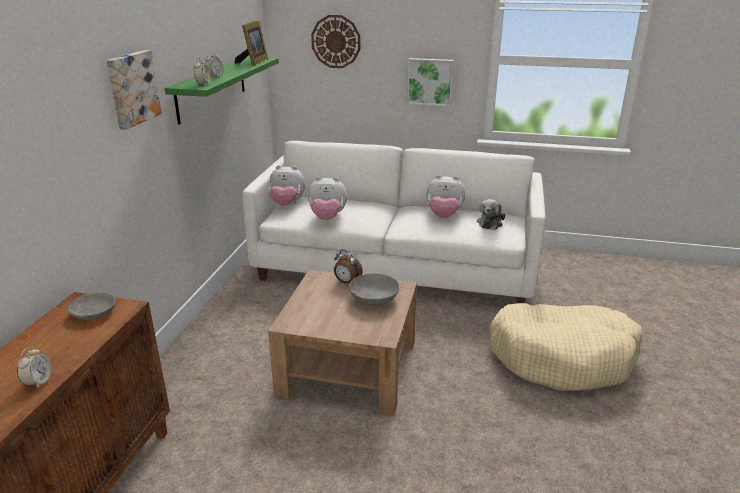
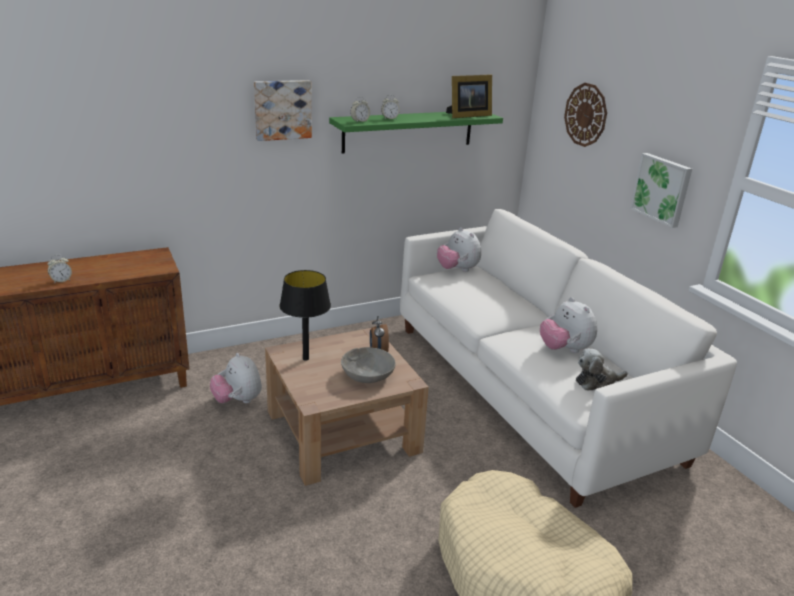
camera: 50 degrees right, 0 degrees up
(93, 312) = (149, 262): grey bowl -> none
(314, 317) = (305, 359): none -> black table lamp
(327, 218) = (457, 295): plush toy -> plush toy (238, 400)

